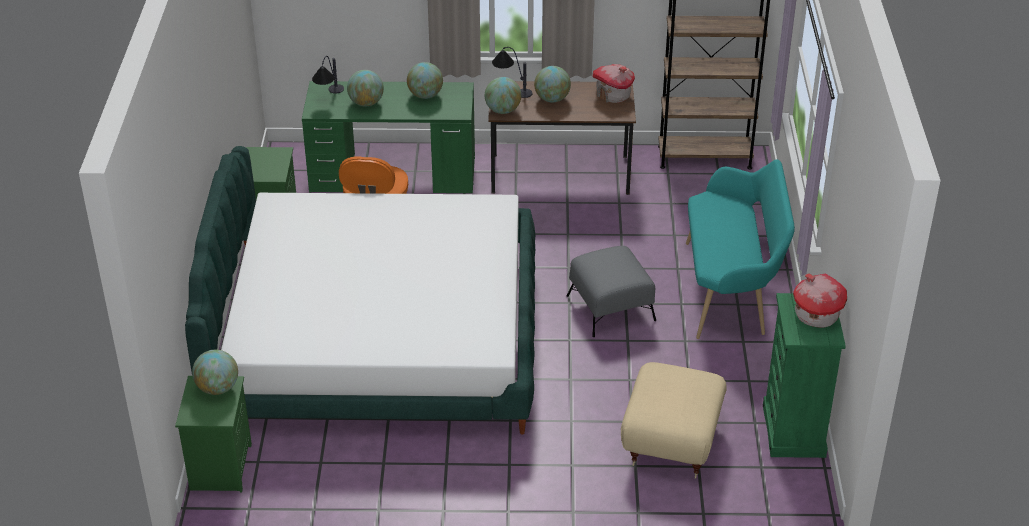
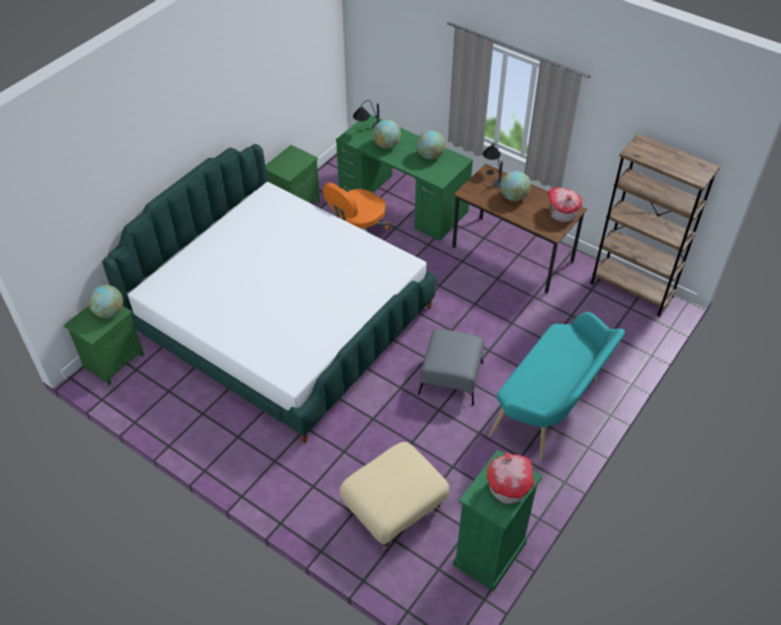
camera: 35 degrees right, 10 degrees up
(503, 110) = (470, 191): globe -> none

